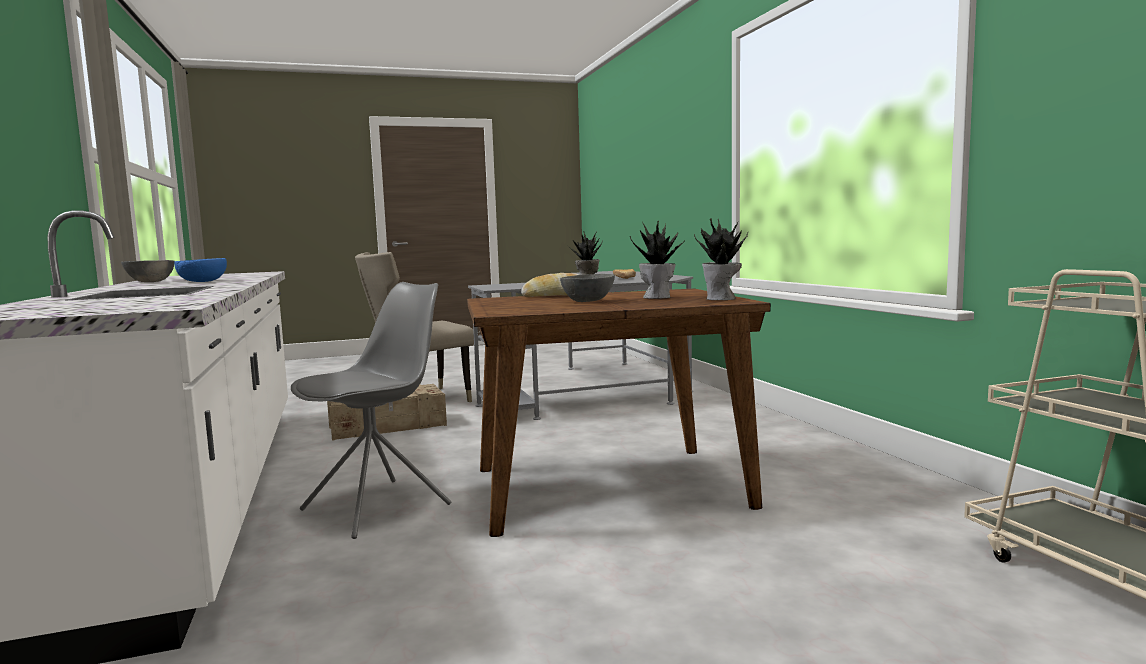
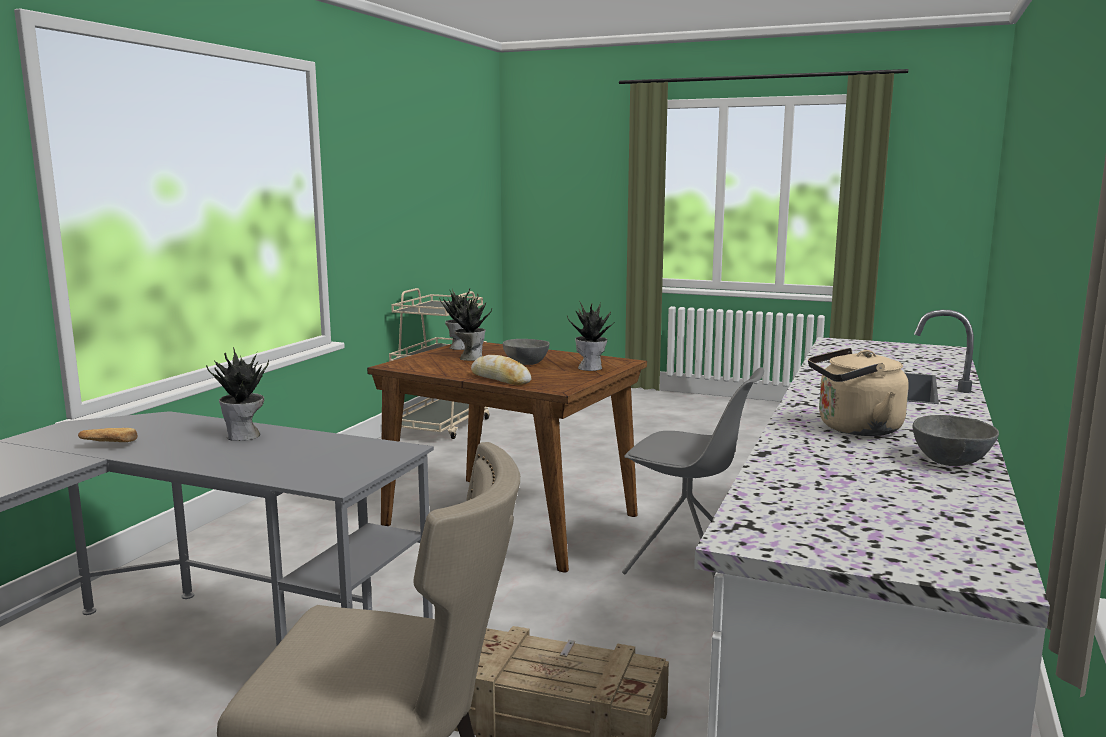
camera: 140 degrees left, 5 degrees up
(204, 281) = (854, 429): blue bowl -> beige kettle
(379, 506) = (687, 564): grey chair -> grey chair turned 150 degrees counterclockwise
(510, 306) = (591, 368): none -> potted plant

